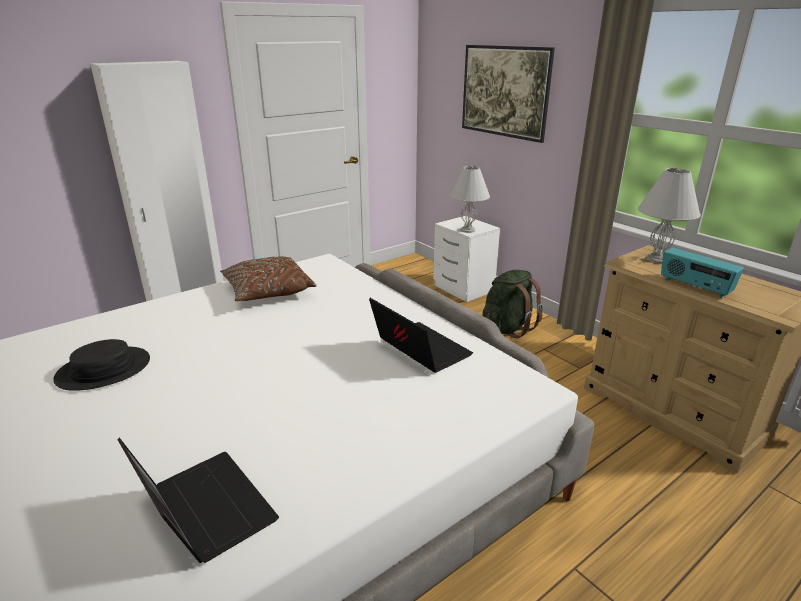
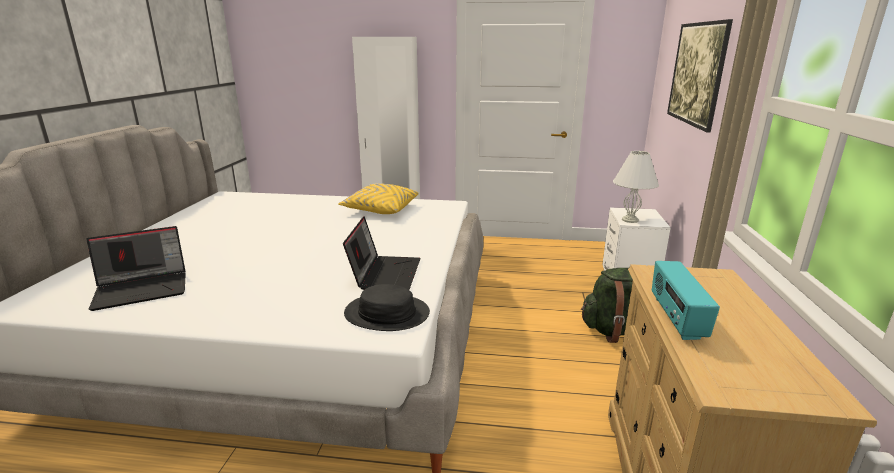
camera: 45 degrees right, 5 degrees down
(104, 370) = (239, 218): black hat -> black hat (387, 314)
(203, 509) = (143, 288): laptop -> laptop turned 60 degrees clockwise
(268, 292) = (380, 210): brown pillow -> yellow pillow
(656, 259) = (702, 283): white table lamp -> none

